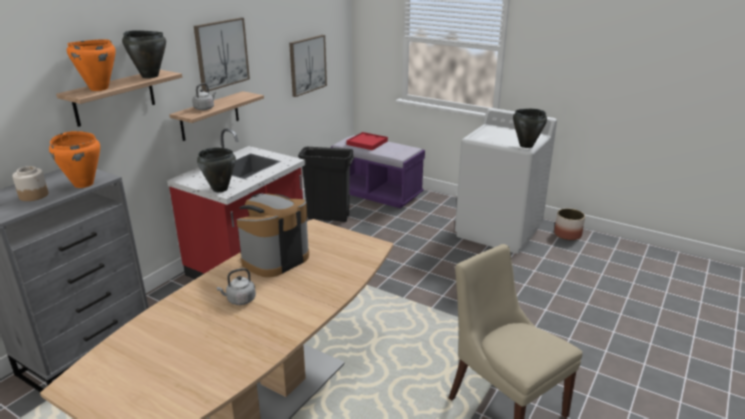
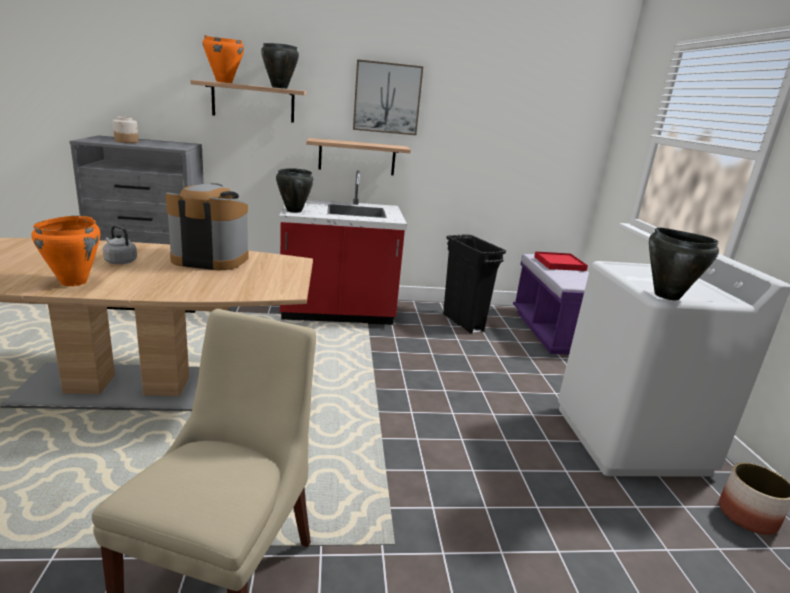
camera: 50 degrees right, 5 degrees down
(84, 184) = (160, 146): orange cooking pot -> orange cooking pot (74, 282)
(205, 108) = (339, 141): grey kettle -> none
(307, 65) = (515, 149): picture -> none

